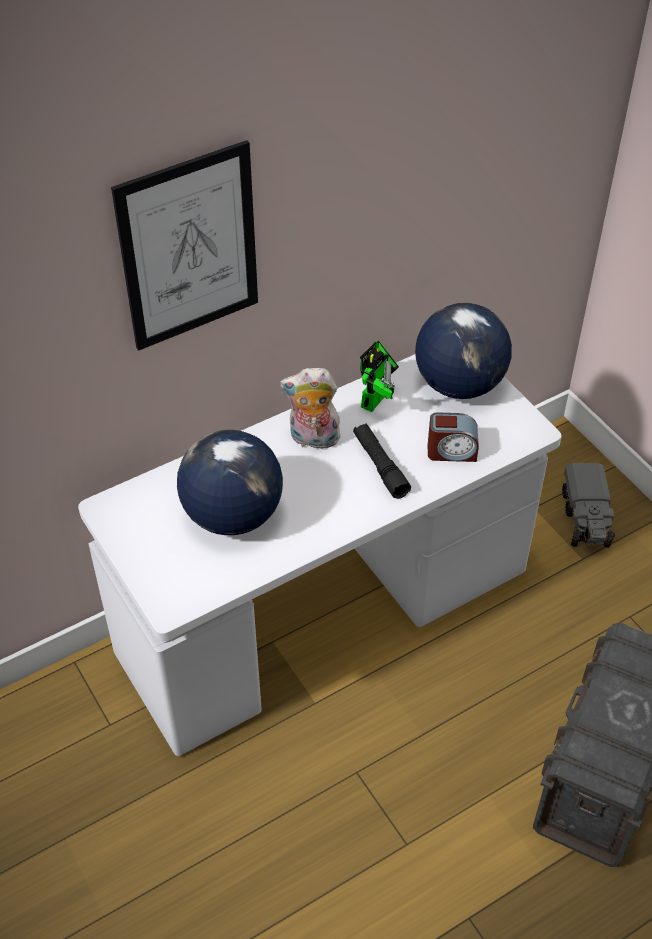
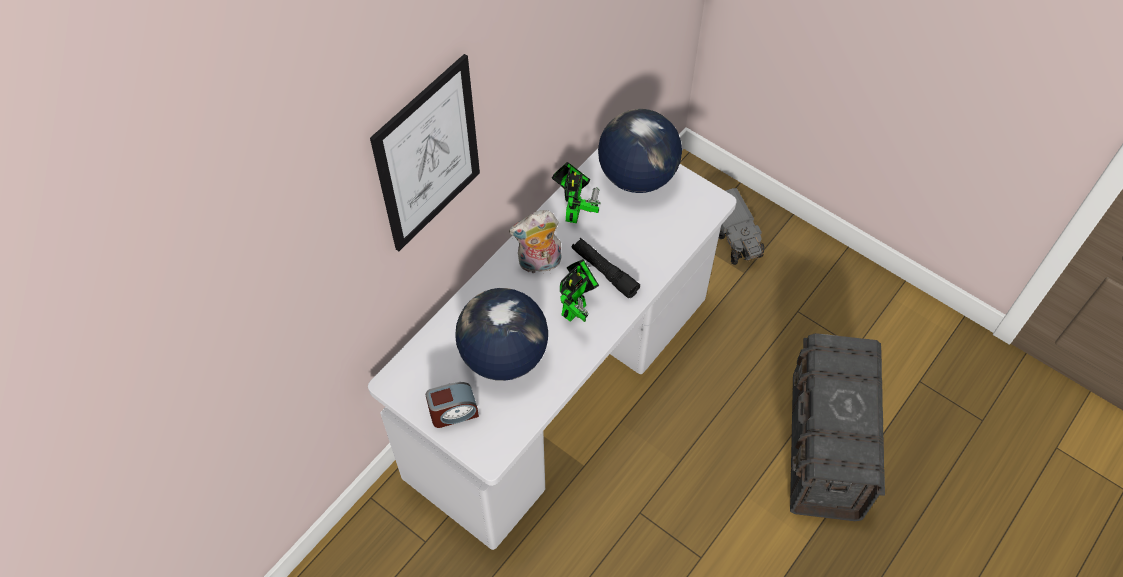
camera: 20 degrees left, 10 degrees up
(333, 491) = (576, 307): none -> toy robot
(451, 451) = (656, 240): alarm clock -> alarm clock (453, 412)

